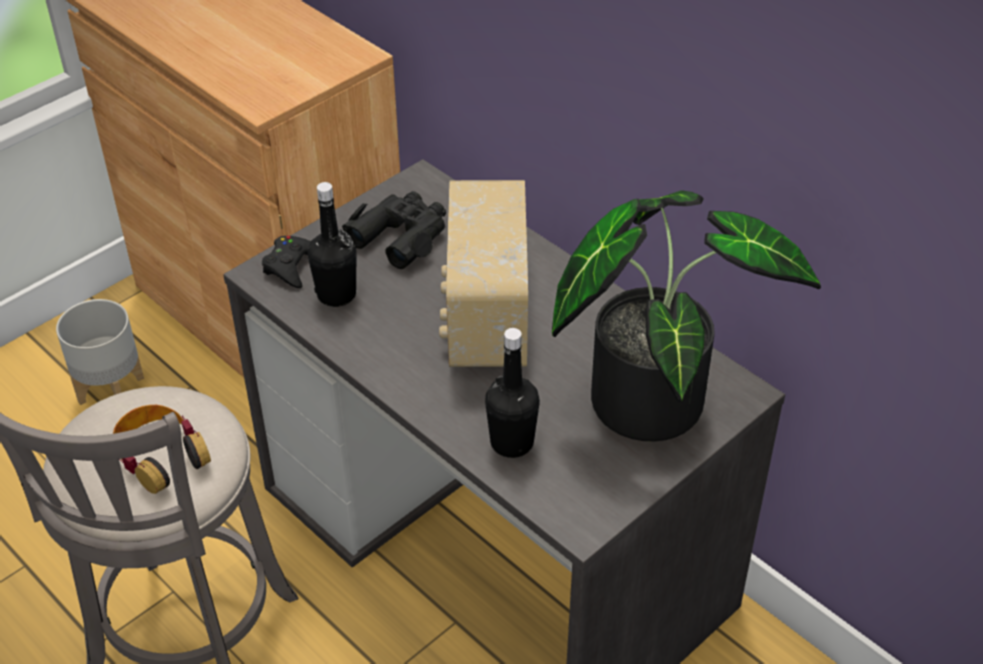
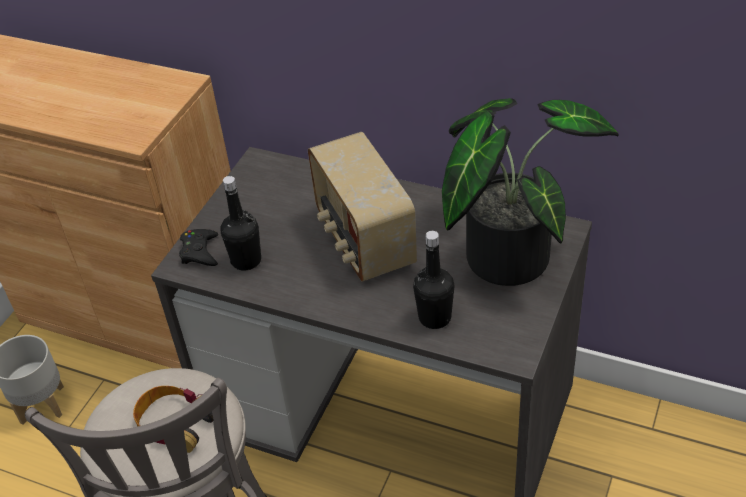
camera: 20 degrees left, 0 degrees up
(401, 235) = (267, 204): black binoculars -> none

